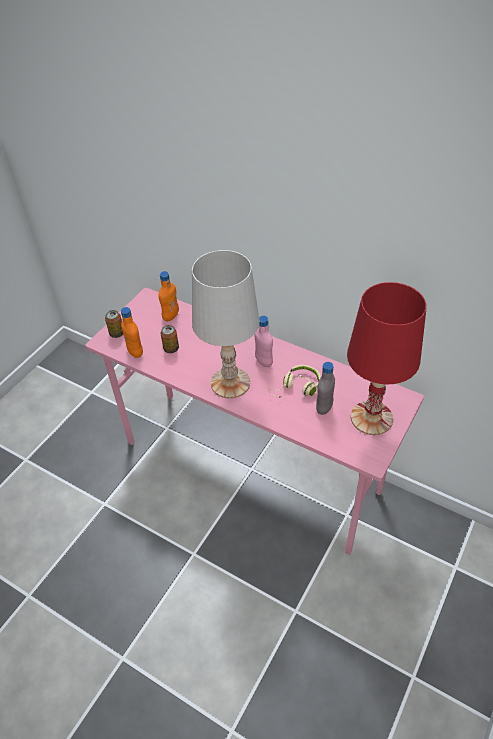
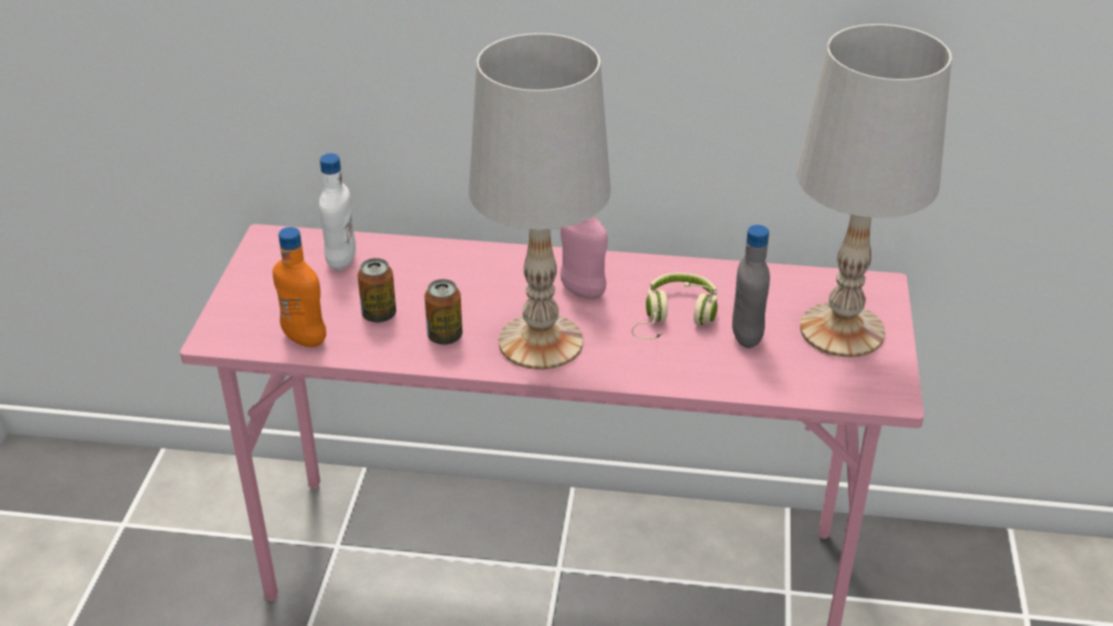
camera: 25 degrees left, 10 degrees down
(117, 333) = (241, 316): can -> can (445, 336)
(171, 316) = (341, 260): orange bottle -> white bottle
(372, 418) = (843, 330): red table lamp -> white table lamp

